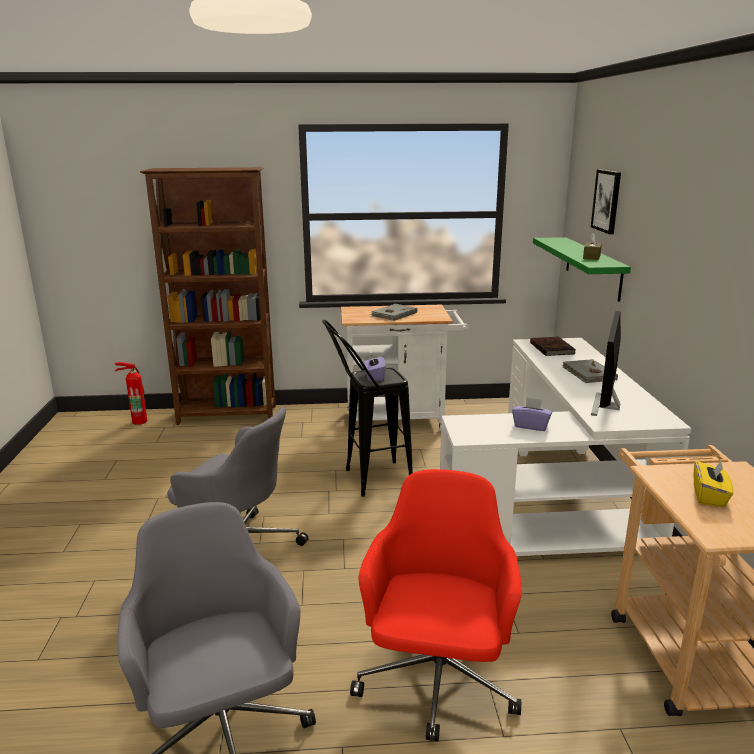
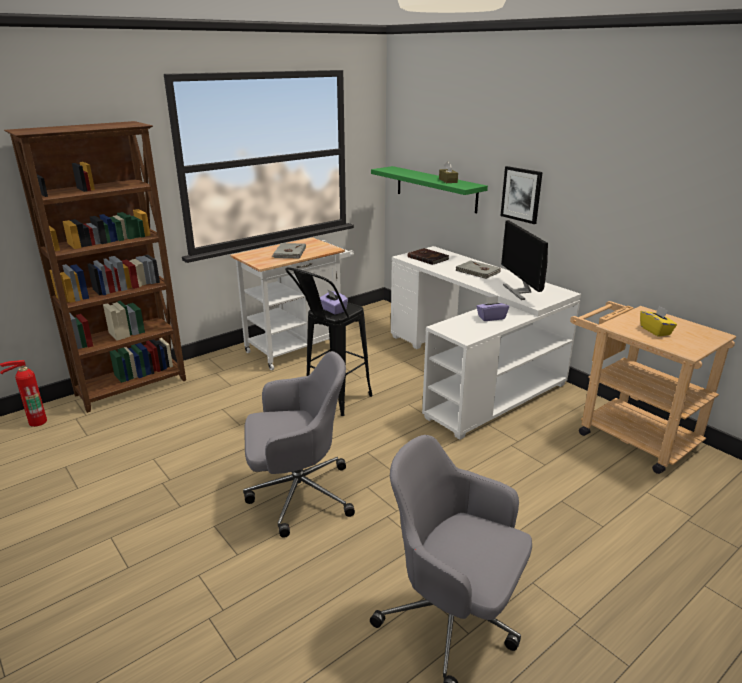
camera: 35 degrees left, 5 degrees up
(437, 681) = (537, 515): red office chair -> none
(607, 201) = (448, 135): picture -> picture (521, 194)

